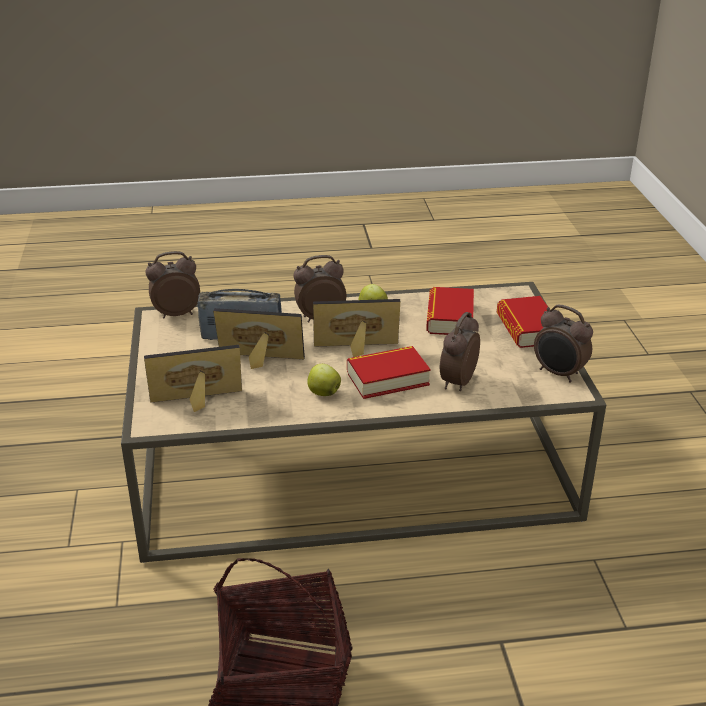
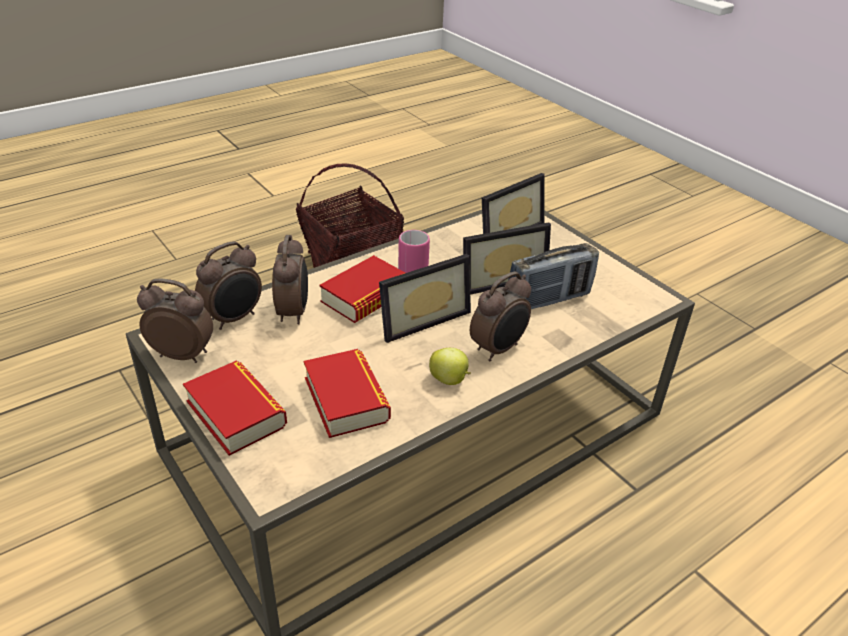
camera: 150 degrees right, 5 degrees up
(176, 313) = (645, 306): alarm clock -> alarm clock (234, 318)
(323, 393) = (413, 267): apple -> pink mug

